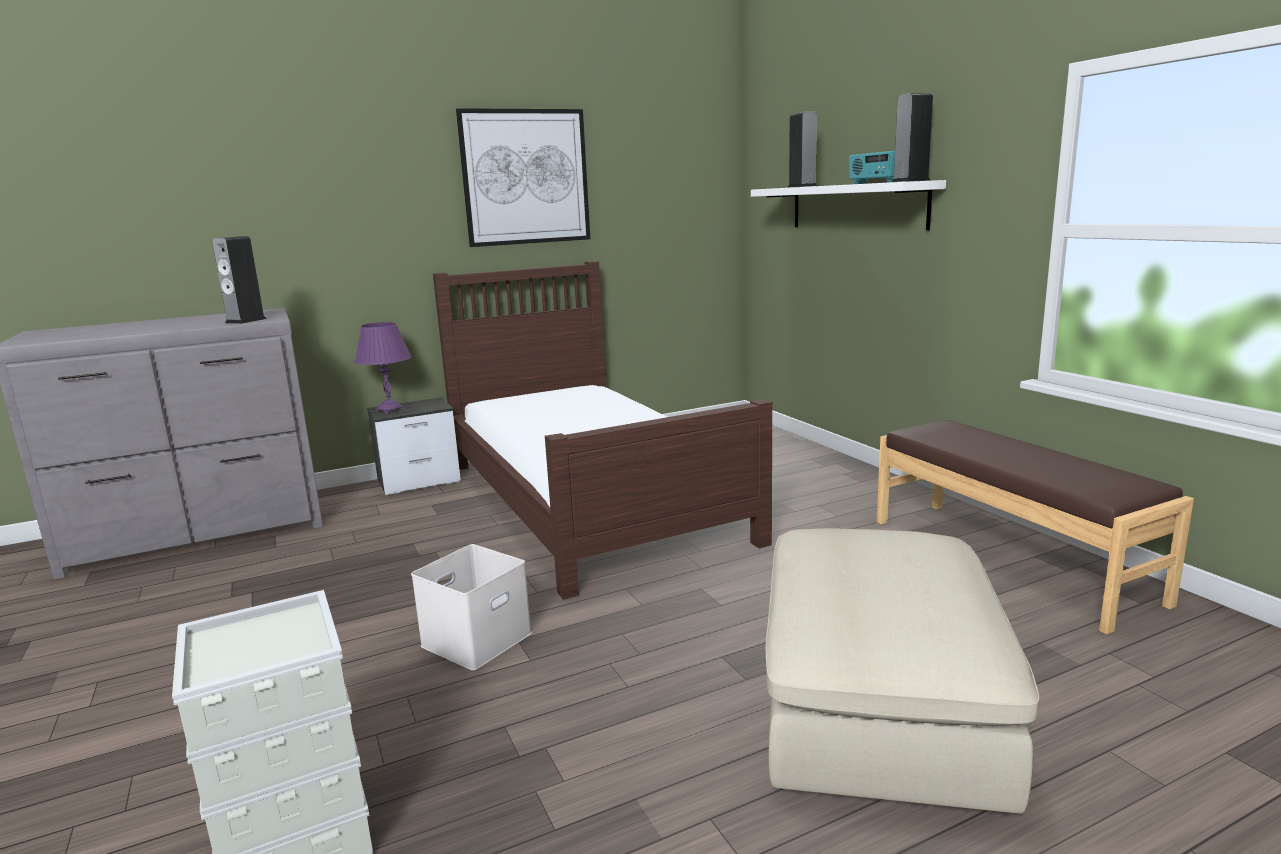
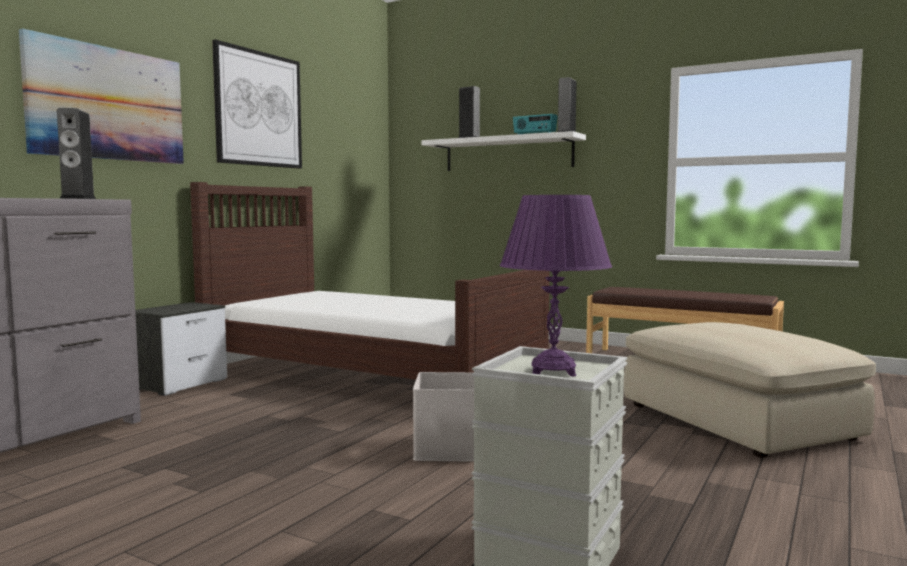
camera: 35 degrees left, 10 degrees down
(332, 204) = (108, 104): none -> picture
(390, 410) = (160, 310): purple table lamp -> purple table lamp (553, 371)

